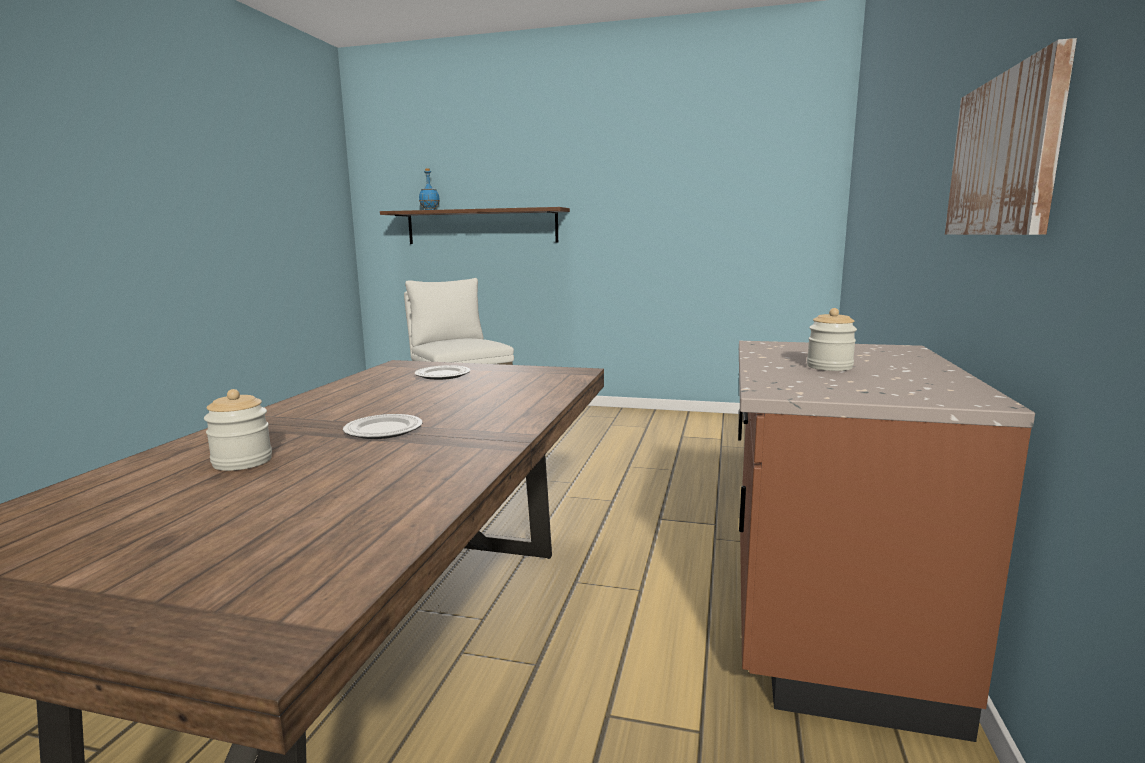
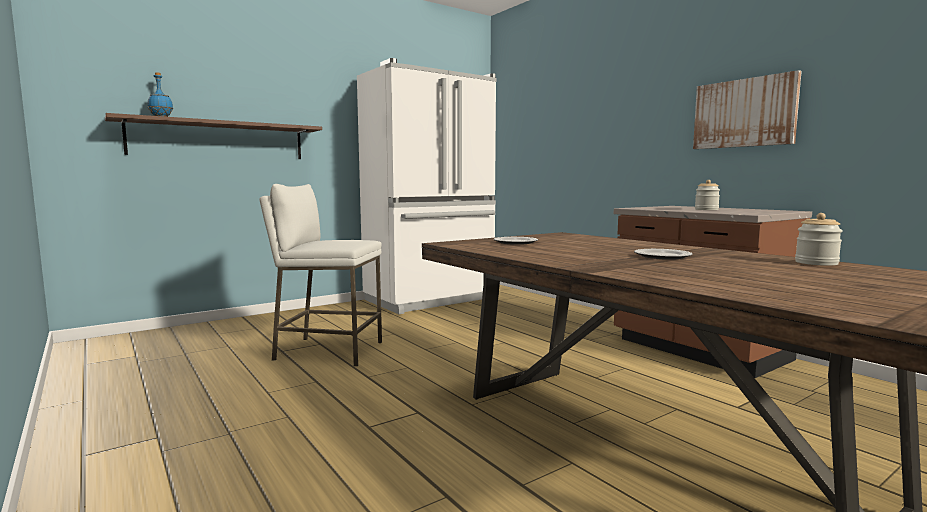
camera: 50 degrees left, 5 degrees down
(242, 461) = (707, 272): jar -> jar (816, 263)
(687, 426) = (431, 300): none -> white fridge

